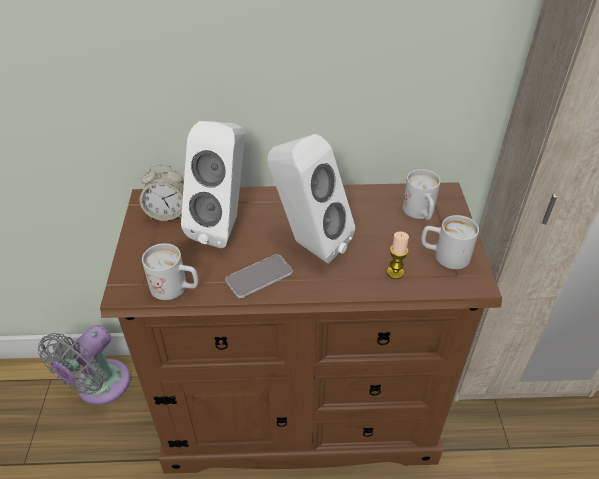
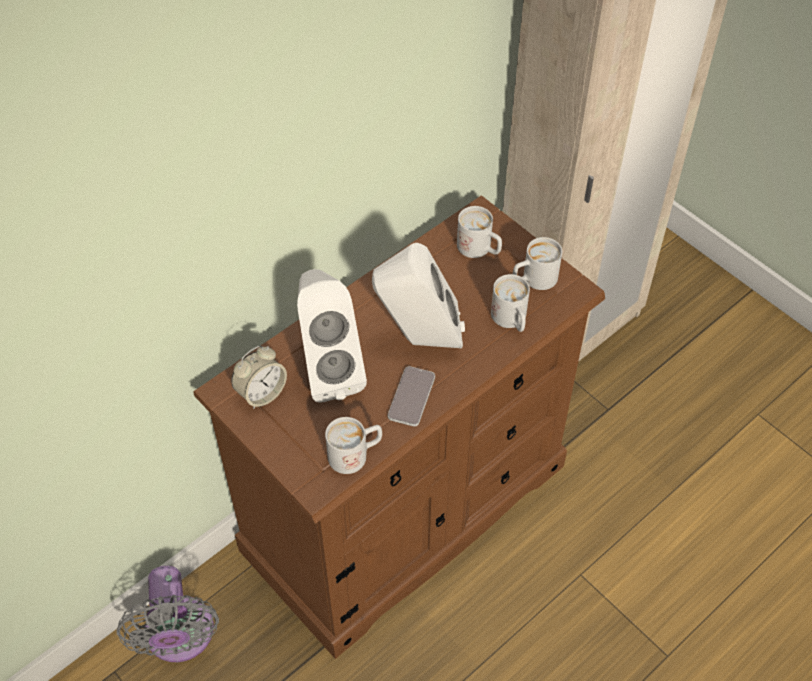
camera: 40 degrees left, 10 degrees up
(395, 272) = (511, 320): candle -> white mug

